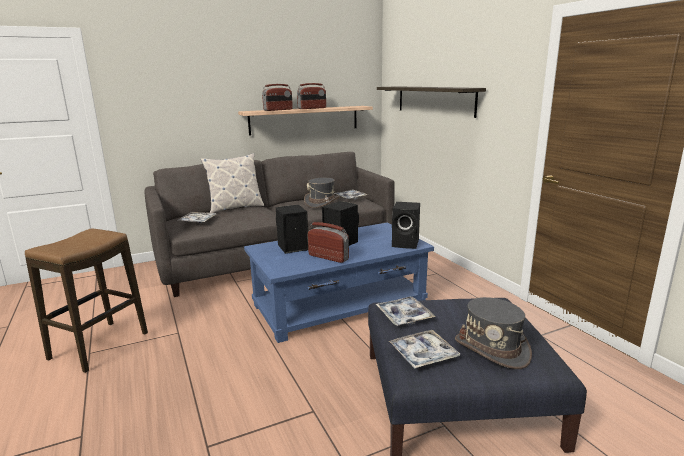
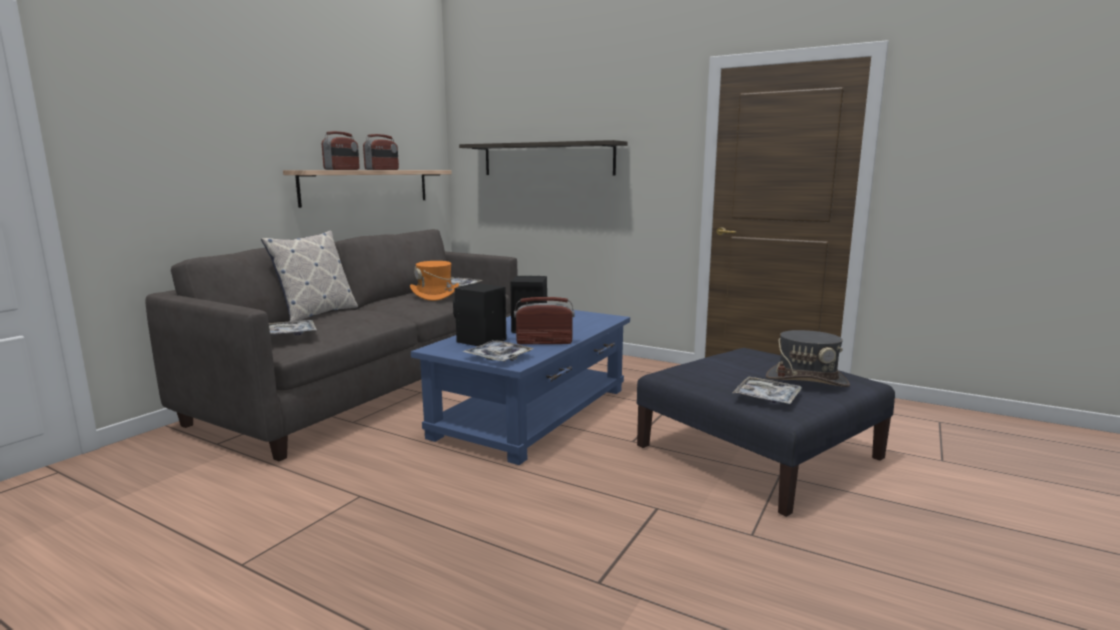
camera: 35 degrees left, 5 degrees down
(99, 346) = (245, 550): stool -> none
(322, 203) = (435, 295): grey hat -> orange hat
(404, 316) = (697, 376): tray -> tray (498, 357)
(406, 243) = (600, 318): black speaker -> none

